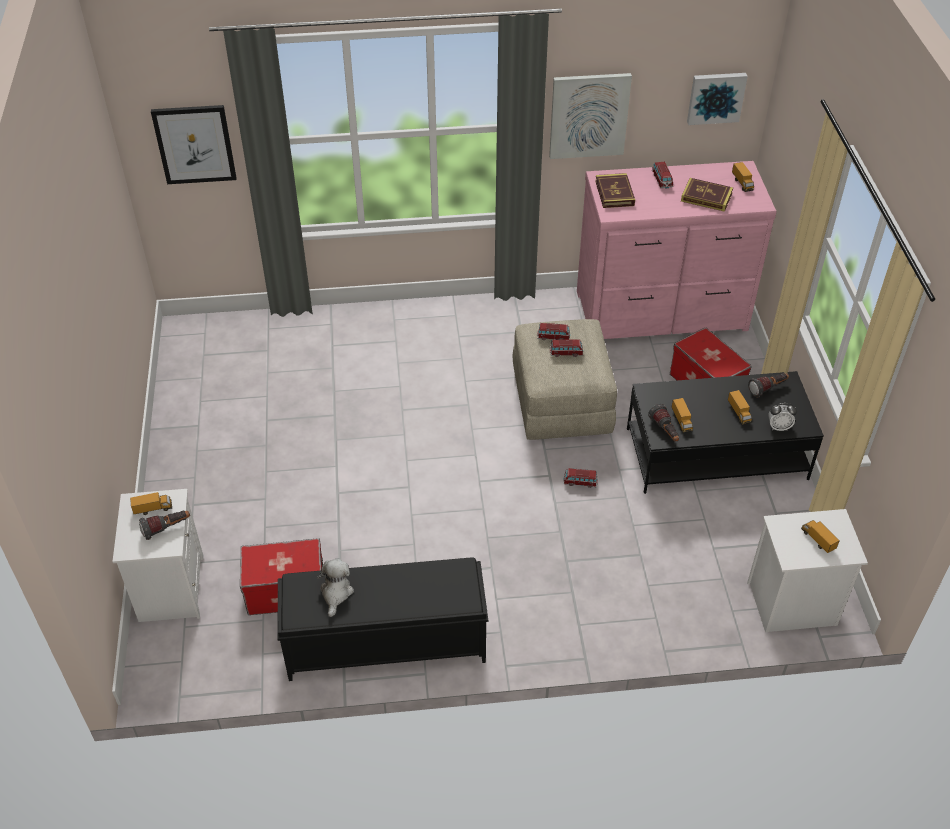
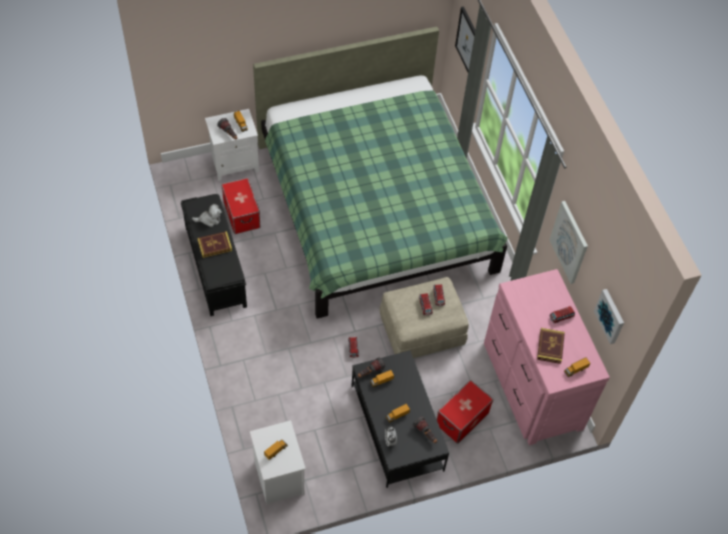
camera: 75 degrees right, 10 degrees up
(332, 418) = (374, 208): none -> green bed
(614, 193) = (536, 288): book -> book (215, 245)

